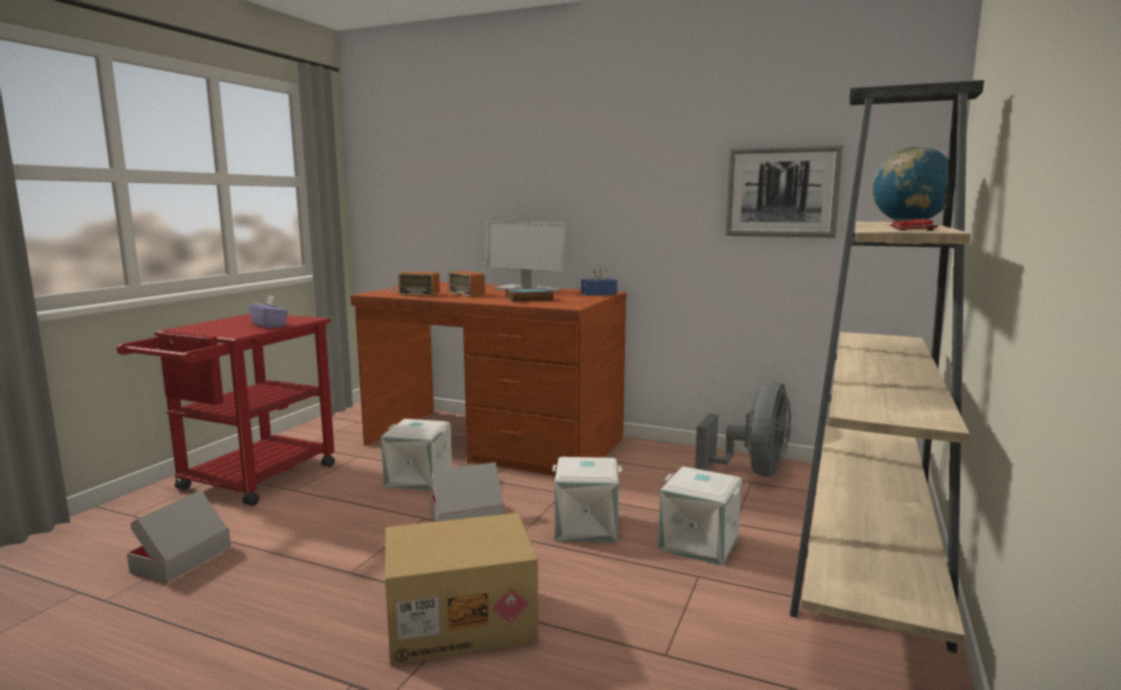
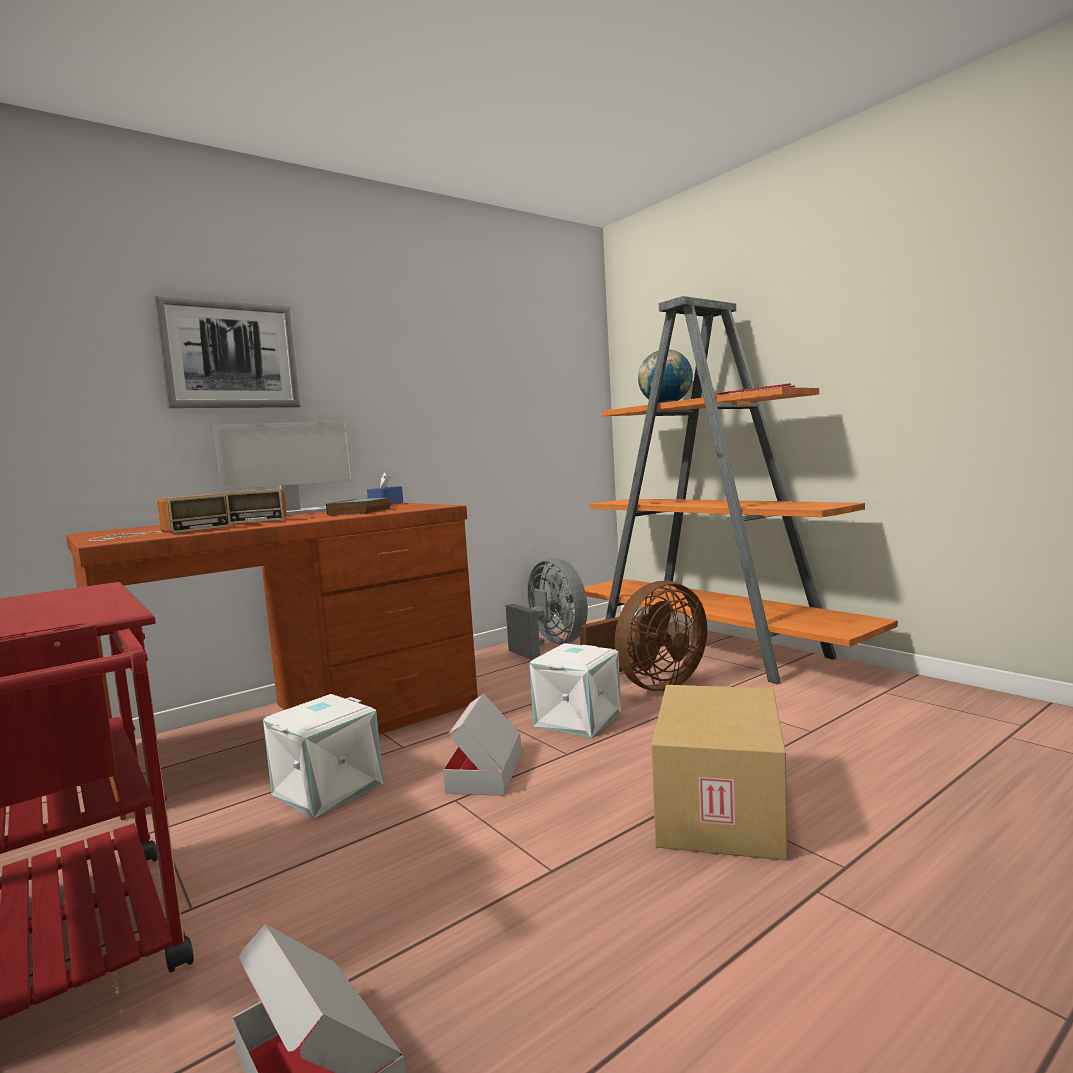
camera: 60 degrees left, 5 degrees down
(270, 325) = (78, 602): purple tissue box -> none
(700, 542) = (651, 686): white storage box -> brown fan
(782, 192) = (511, 393): picture -> picture (231, 355)
(868, 556) = (713, 648): beige bookcase -> orange bookcase

